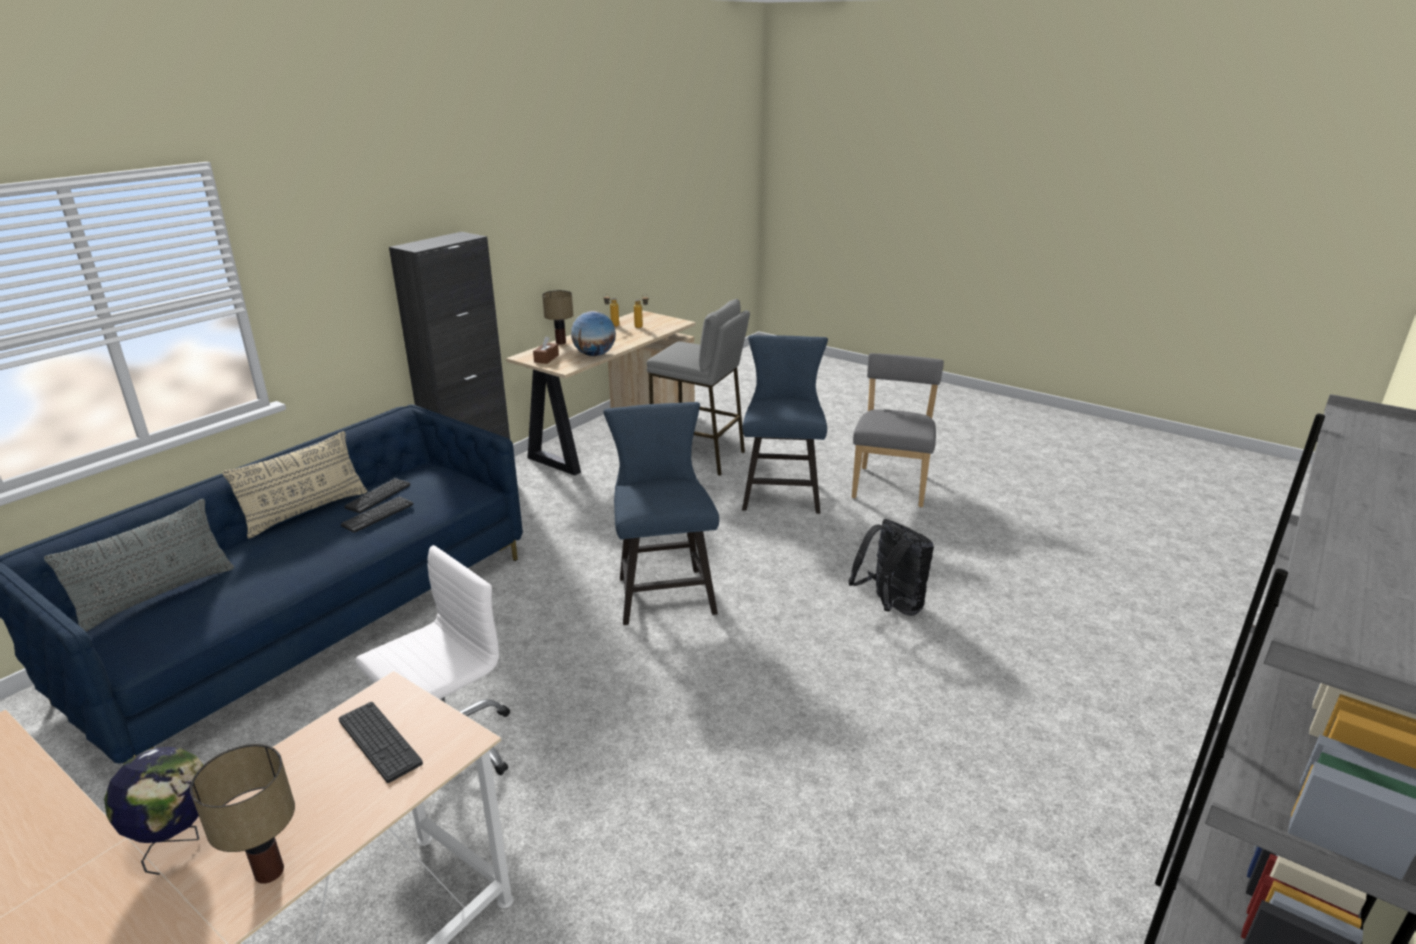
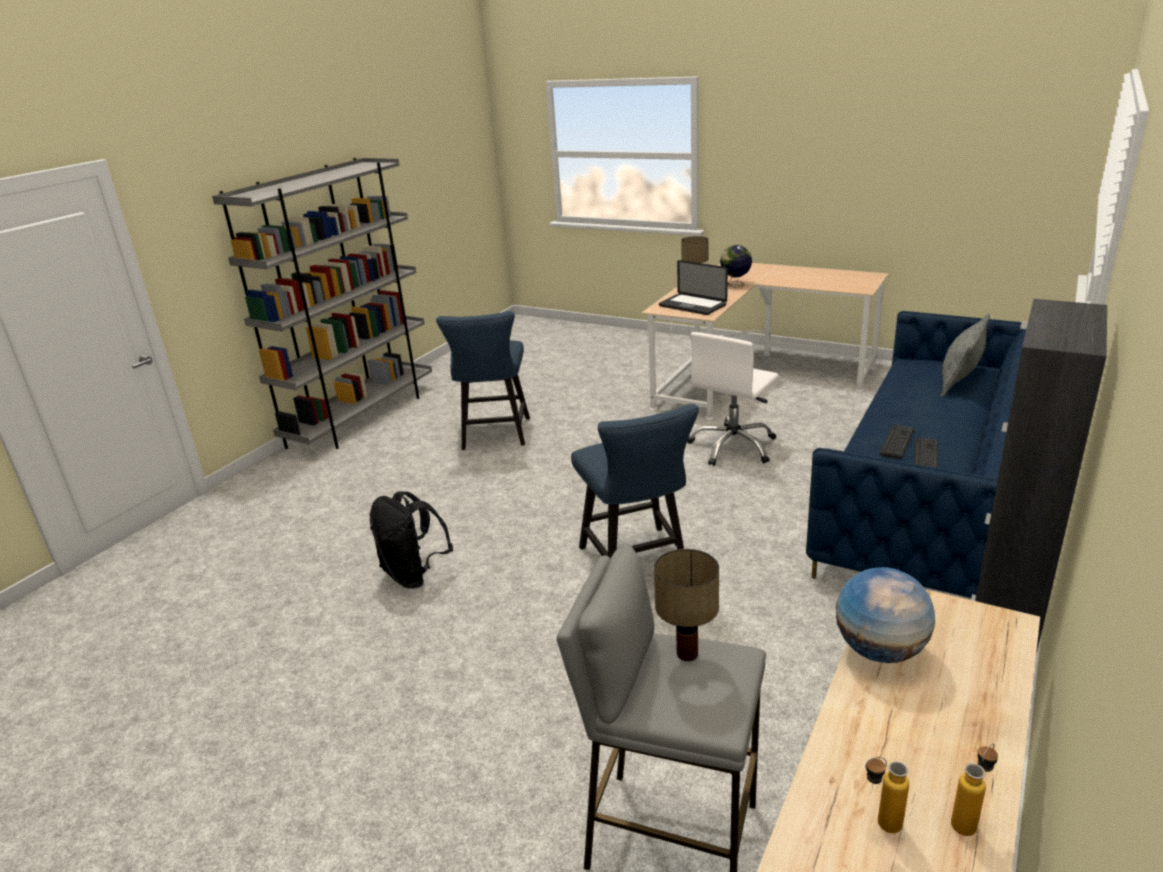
camera: 175 degrees right, 0 degrees up
(306, 511) = (969, 438): beige pillow -> none
(379, 741) = (692, 305): keyboard -> laptop
(546, 358) = (959, 623): brown tissue box -> none
(561, 342) = (1001, 696): table lamp -> table lamp (686, 654)
(781, 492) = (513, 743): blue chair -> blue chair (494, 436)
(891, 484) = (327, 790): grey chair -> none

